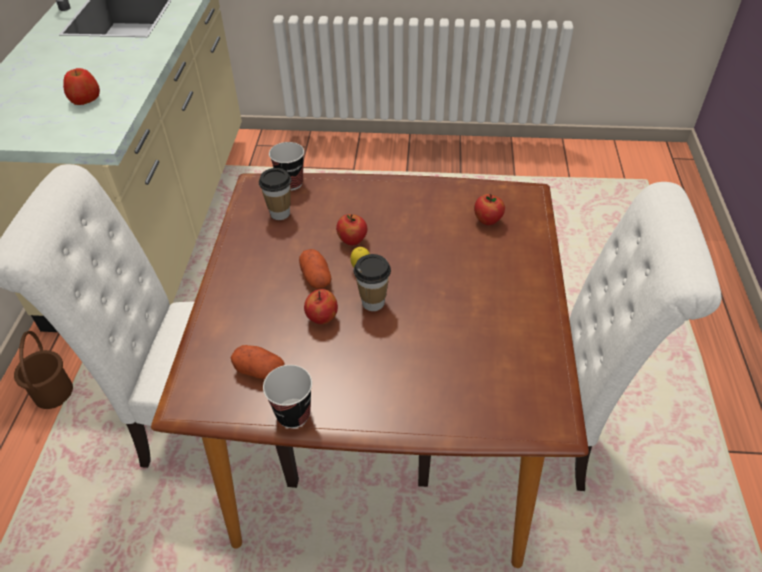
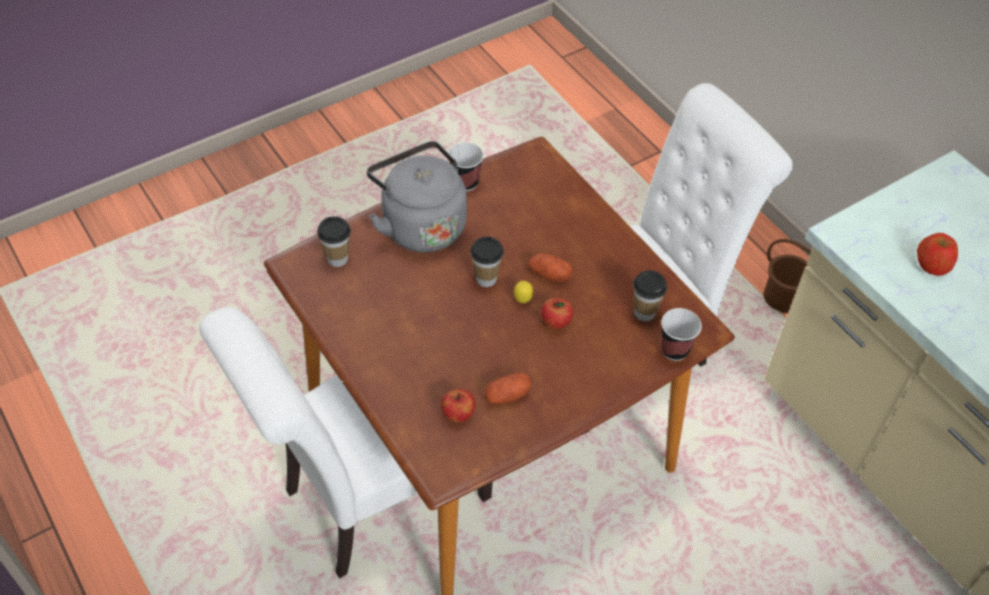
camera: 140 degrees right, 5 degrees up
(260, 370) = (514, 193): potato -> potato (507, 395)
(322, 318) = (511, 247): apple -> none
(385, 392) = (420, 224): none -> grey kettle
(502, 403) = (337, 259): none -> cup

